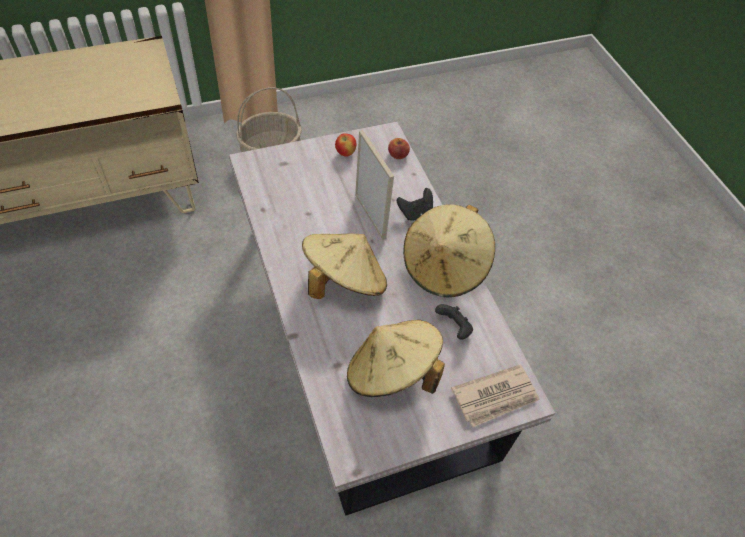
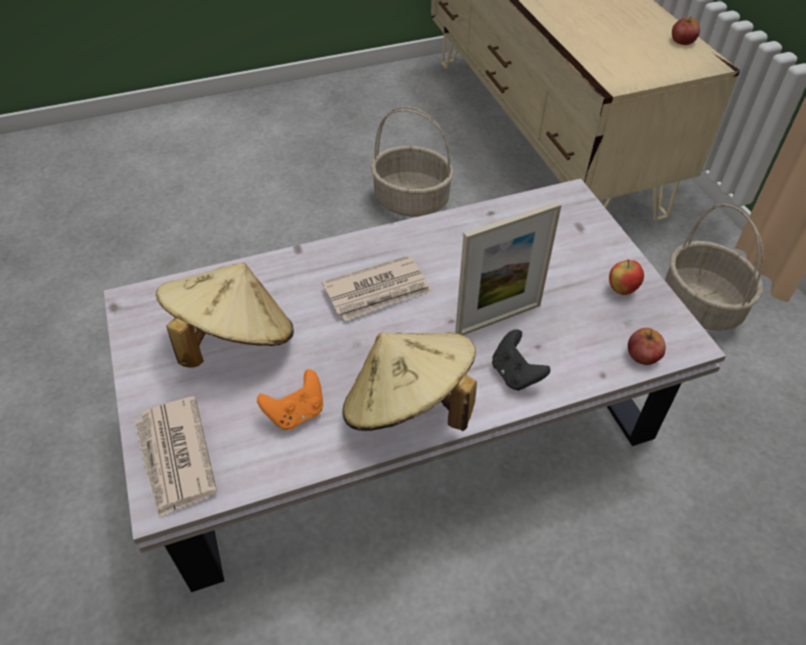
camera: 95 degrees right, 5 degrees down
(110, 52) = (682, 40): none -> apple
(113, 318) = (412, 200): none -> basket
(343, 281) = (378, 291): beige hat -> newspaper
(454, 328) = (296, 413): black game controller -> orange game controller

